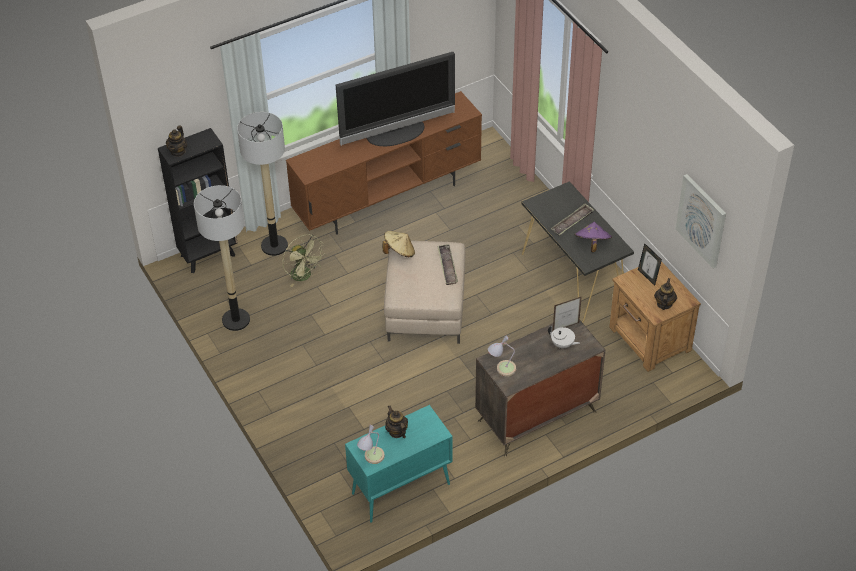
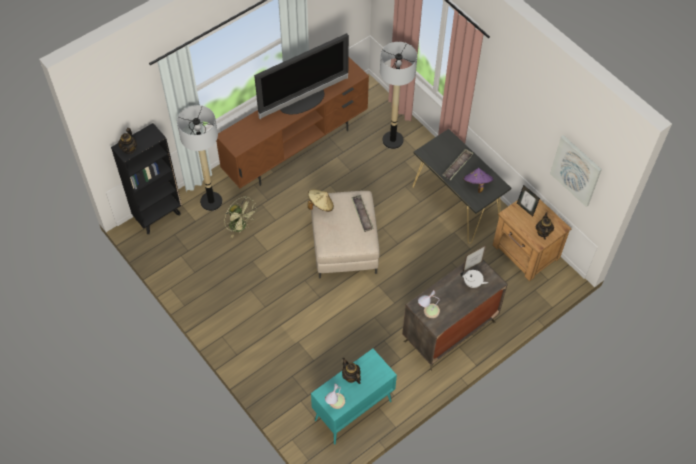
camera: 10 degrees left, 10 degrees up
(236, 320) = (192, 273): floor lamp -> floor lamp (393, 140)

